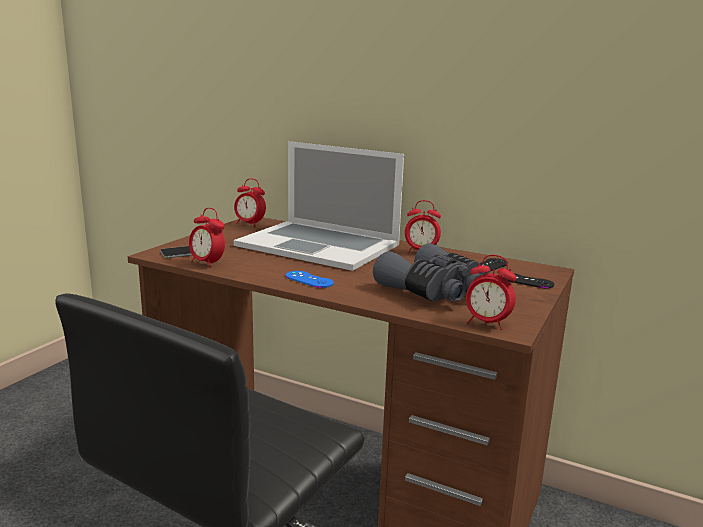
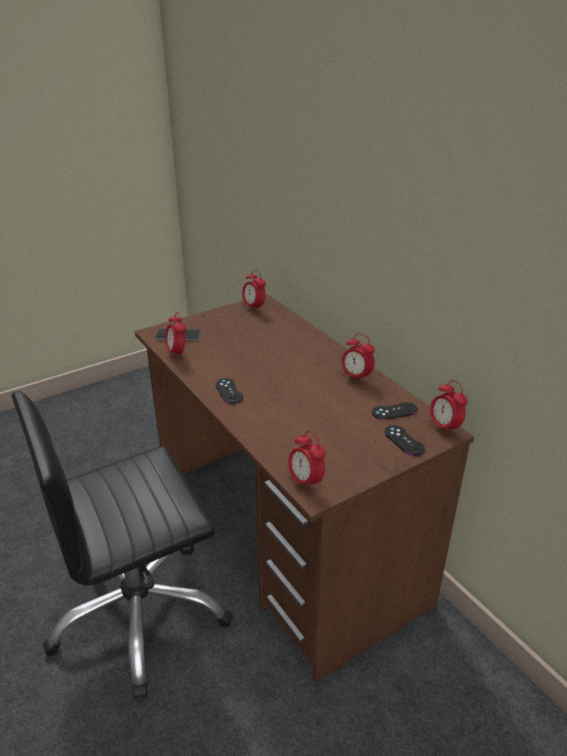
camera: 30 degrees right, 15 degrees up
(309, 279) = (229, 391): blue game controller -> black game controller
(318, 245) = (280, 348): laptop -> none
(434, 291) = (308, 432): grey binoculars -> none
(543, 267) = (444, 427): none -> alarm clock

